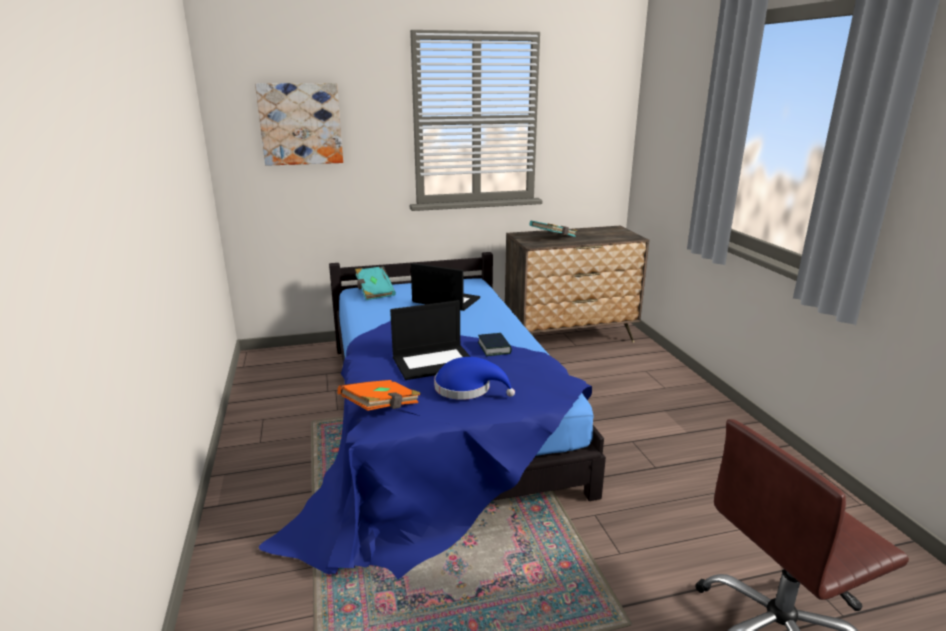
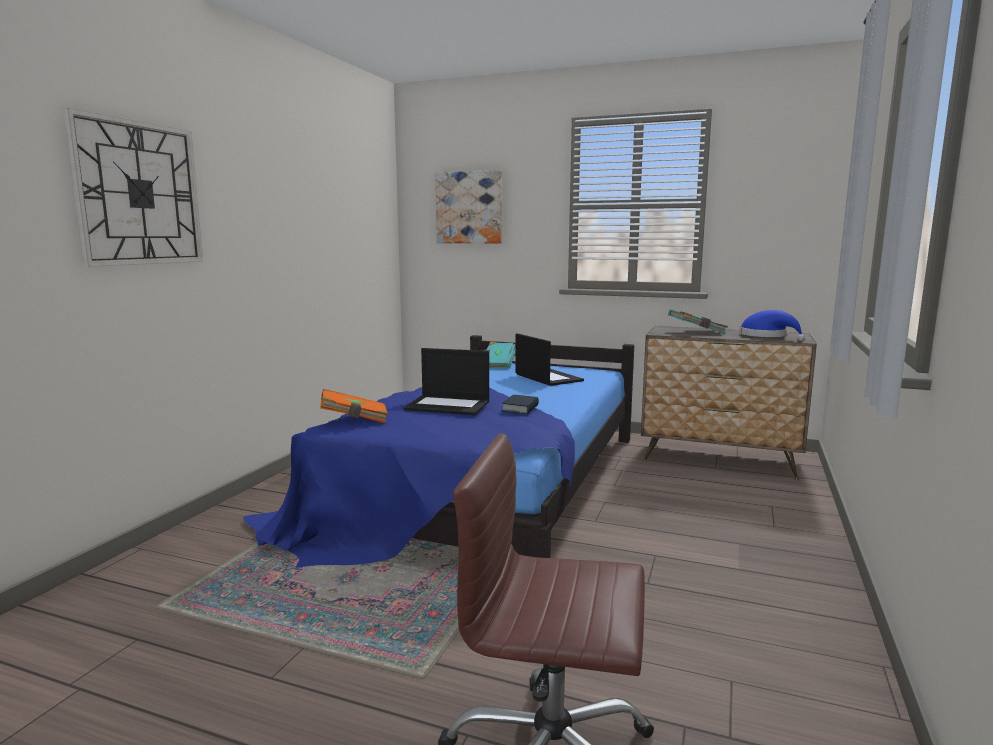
camera: 35 degrees right, 10 degrees down
(89, 196) = (139, 194): none -> wall clock
(467, 388) = (438, 423): blue hat -> blue hat (766, 336)

